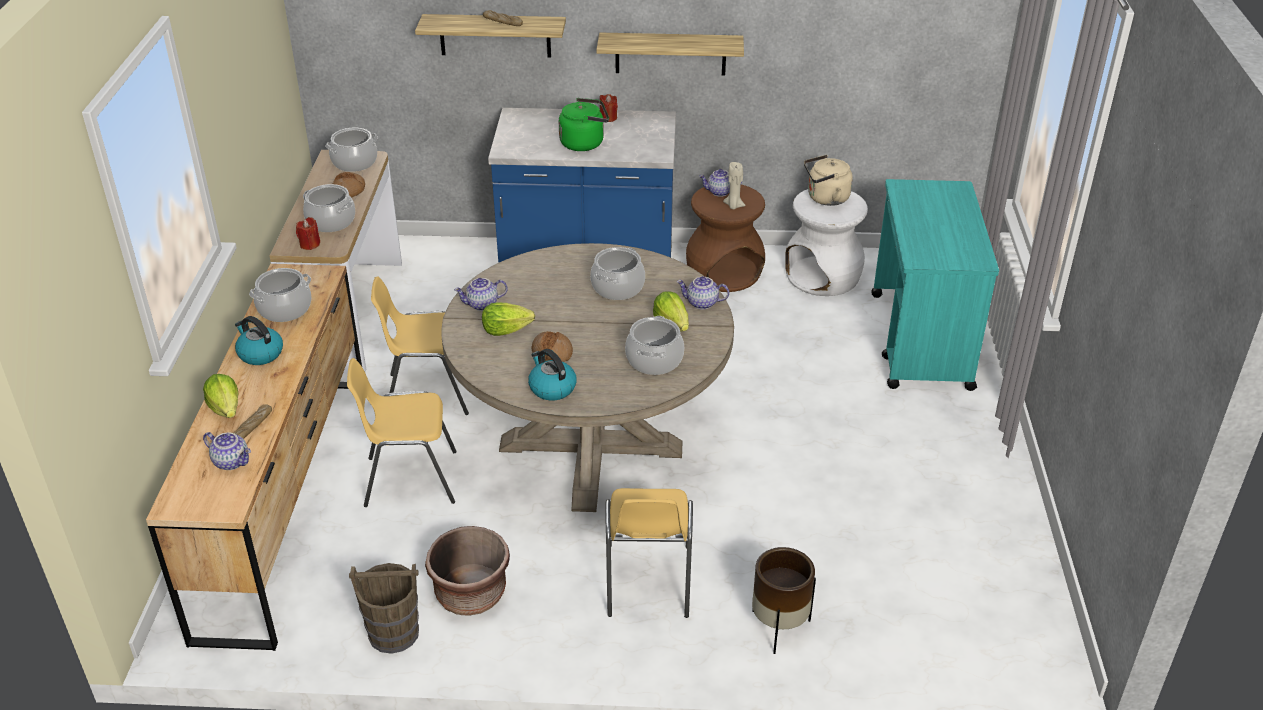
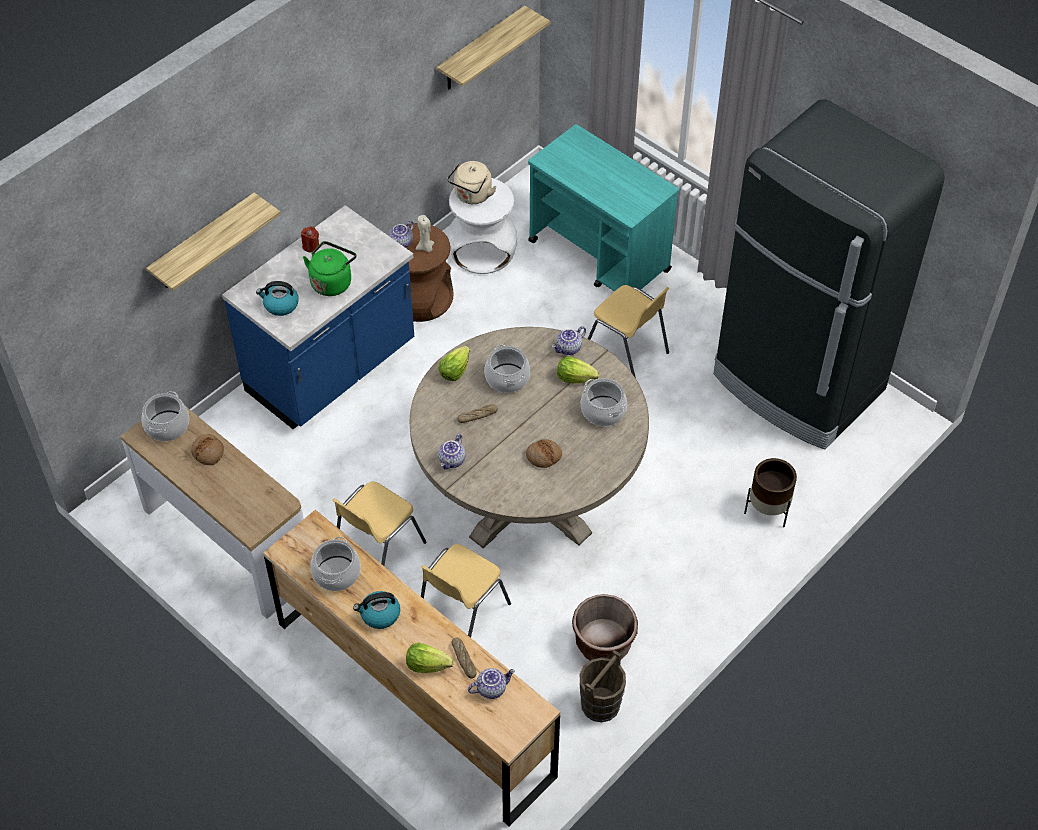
camera: 50 degrees left, 15 degrees up
(310, 244) = (262, 515): red candle -> none
(331, 222) = (242, 486): cooking pot -> none
(502, 22) = (220, 231): bread -> bread (477, 416)
(505, 330) = (495, 465): lettuce -> lettuce (454, 371)
(551, 388) = (580, 479): kettle -> kettle (280, 305)
(647, 582) = (676, 547): yellow chair -> yellow chair (626, 353)
(670, 53) = (331, 165): shelf -> shelf (481, 50)
(972, 558) = (797, 384): none -> black fridge

